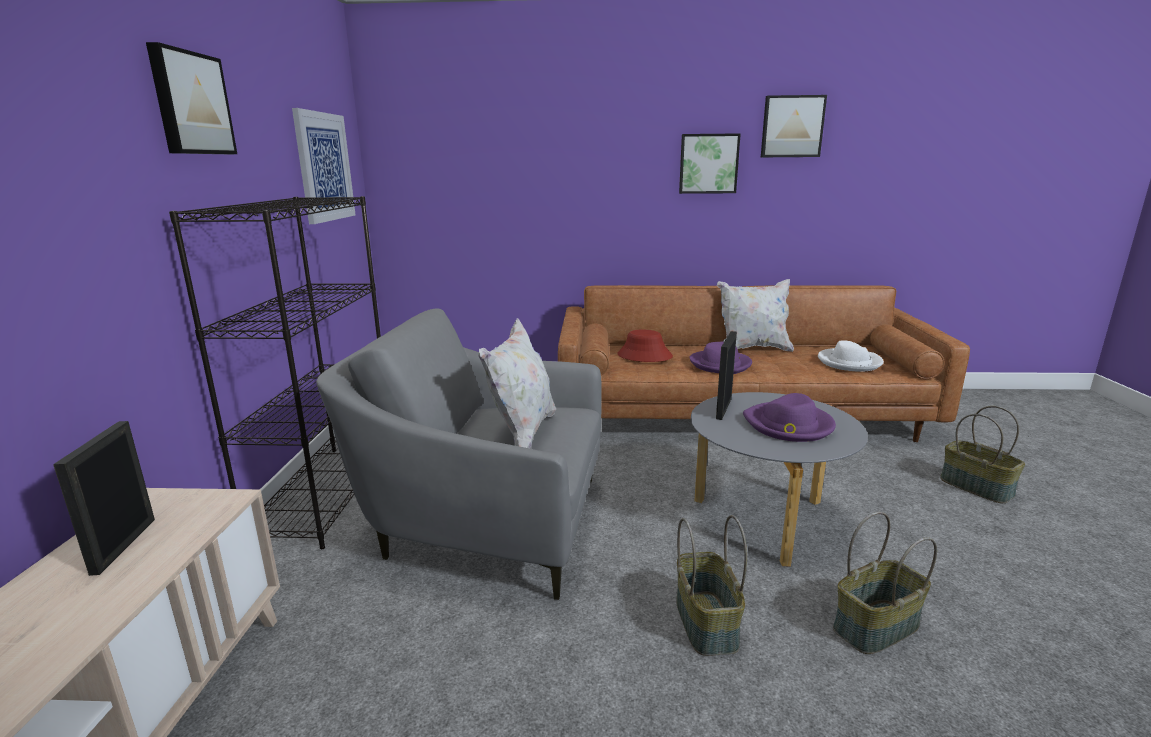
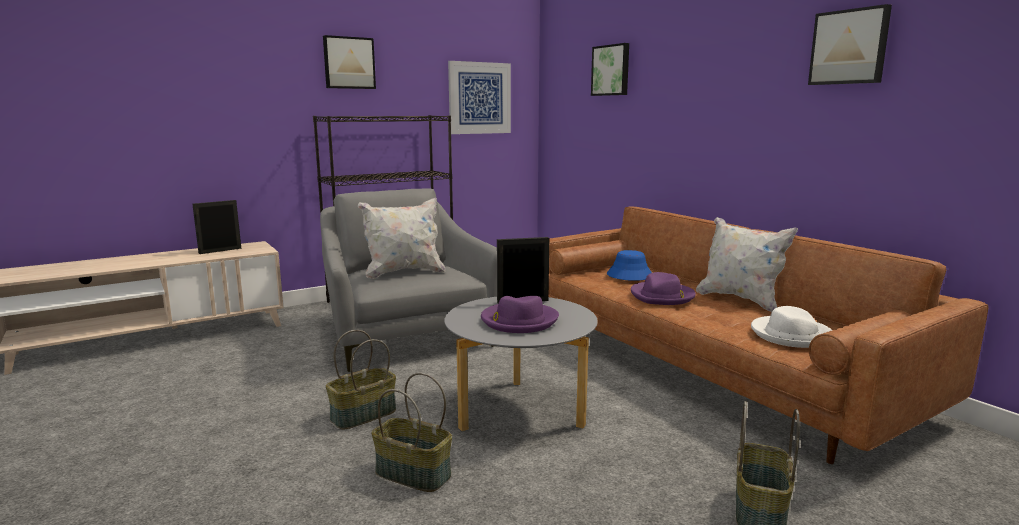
camera: 55 degrees right, 5 degrees down
(644, 356) = (629, 275): red hat -> blue hat
(708, 164) = (759, 93): picture -> picture (611, 70)

